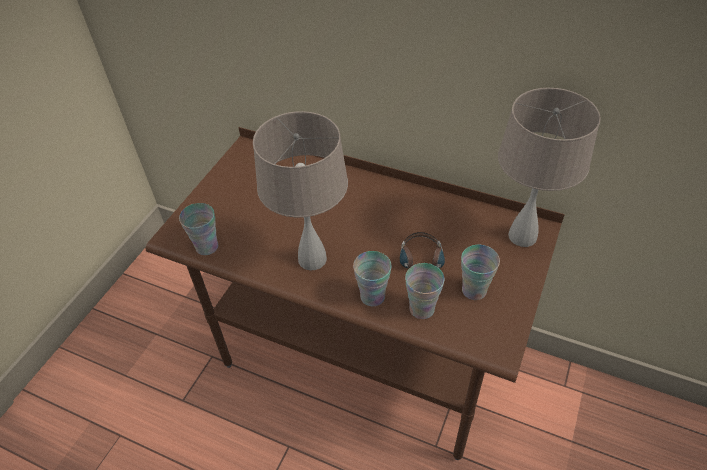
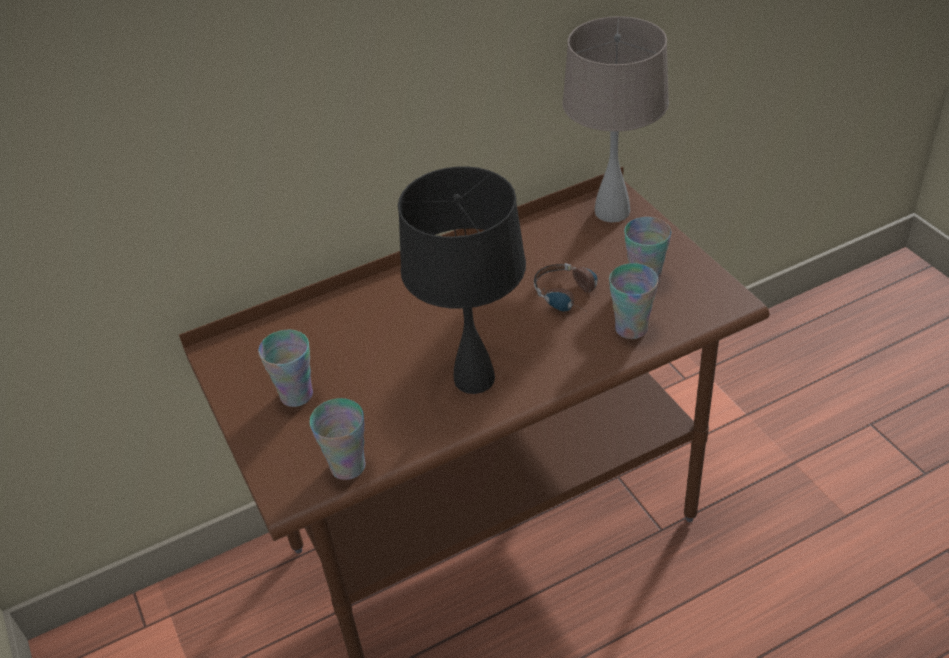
camera: 50 degrees left, 5 degrees down
(311, 259) = (474, 379): beige table lamp -> black table lamp
(372, 296) = (578, 356): cup -> cup (296, 395)

